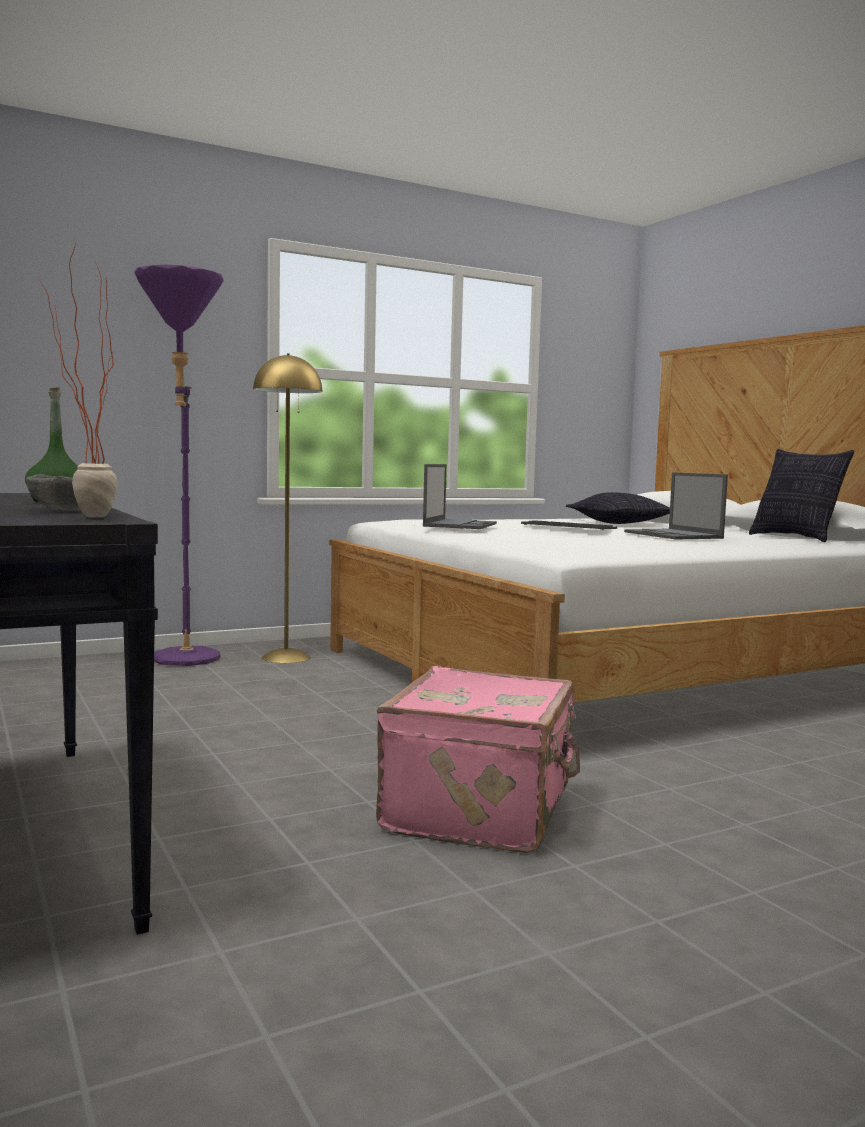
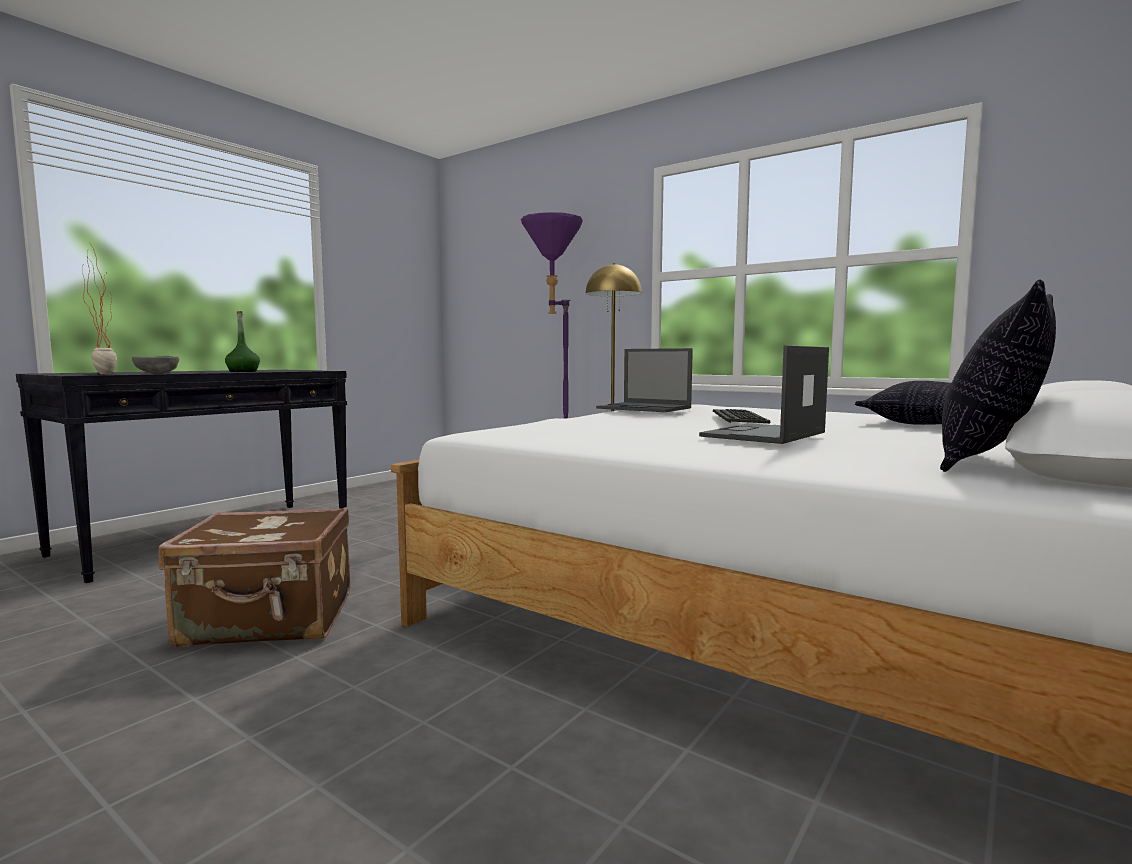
camera: 65 degrees right, 0 degrees up
(460, 525) = (645, 408): laptop -> laptop turned 45 degrees clockwise
(482, 811) = (270, 620): pink suitcase -> brown suitcase

